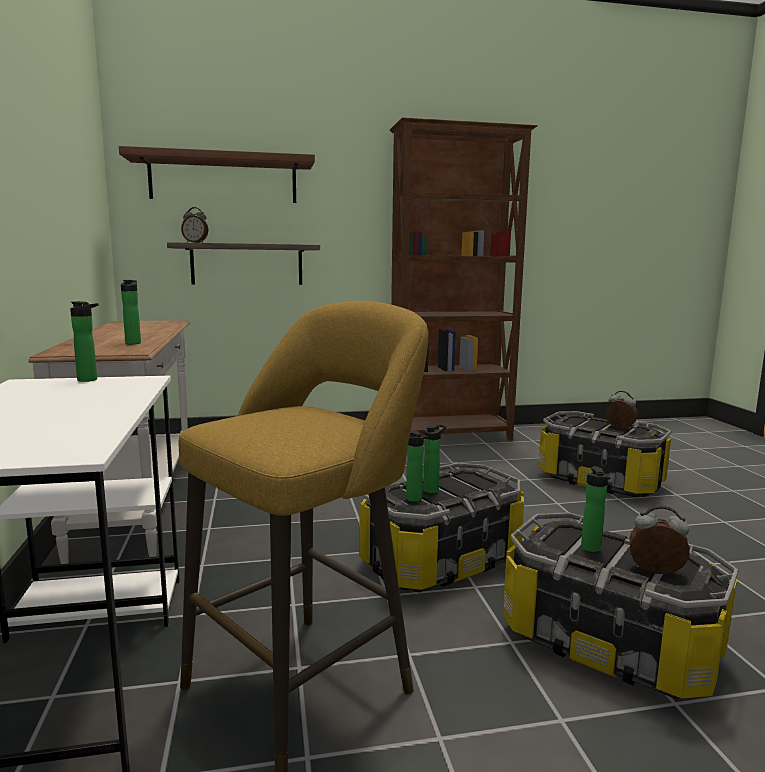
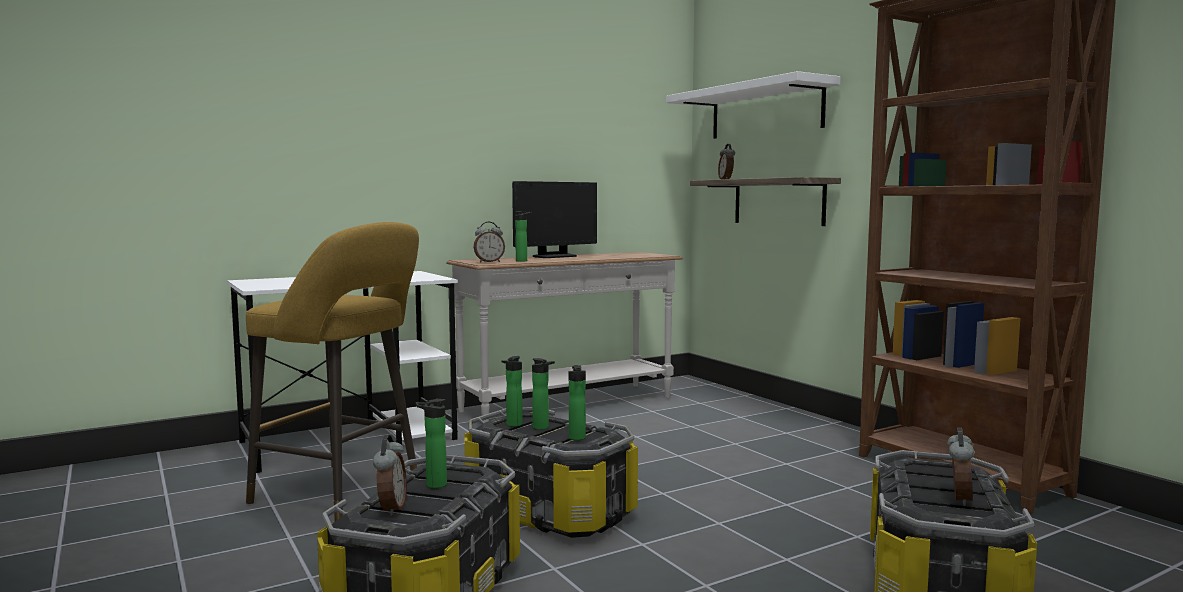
camera: 70 degrees right, 5 degrees down
(90, 380) = (426, 275): bottle -> bottle (577, 439)
(102, 335) = (554, 256): none -> monitor
(117, 349) = (489, 262): none -> alarm clock
(223, 180) = (765, 111): brown shelf -> white shelf

